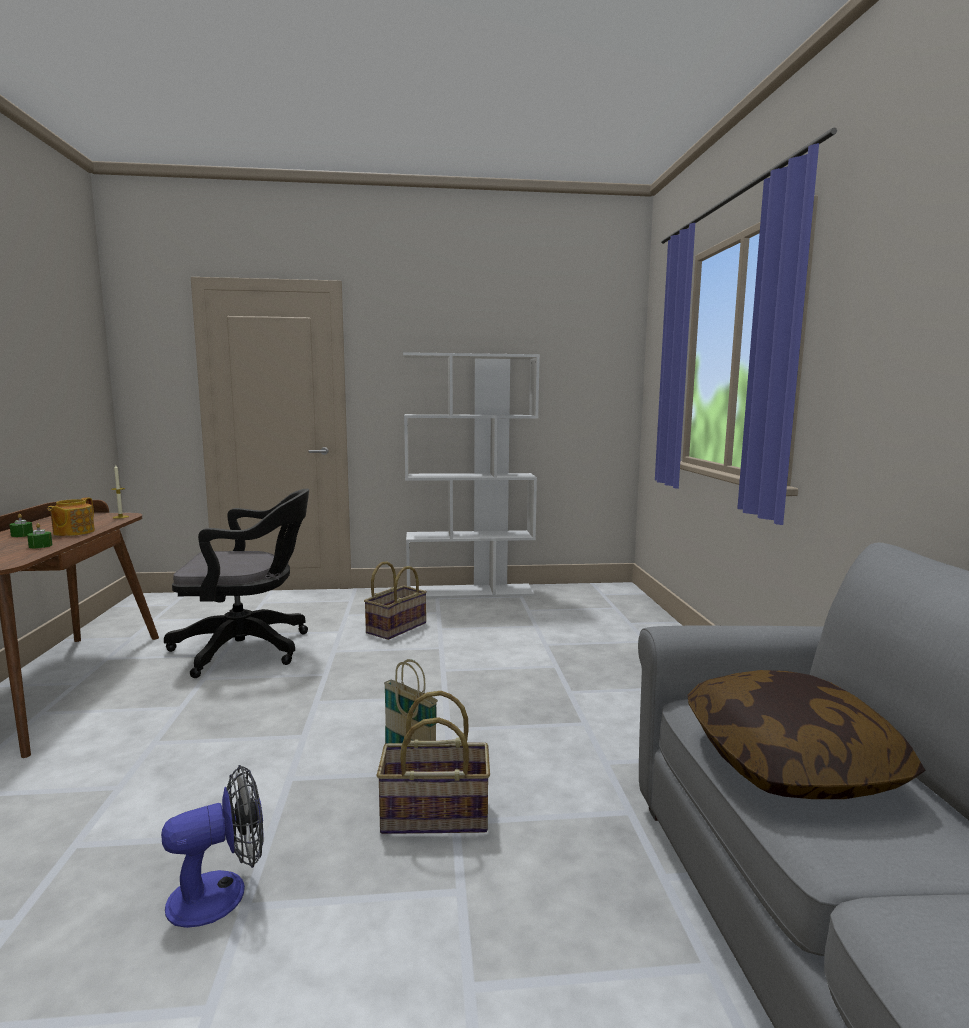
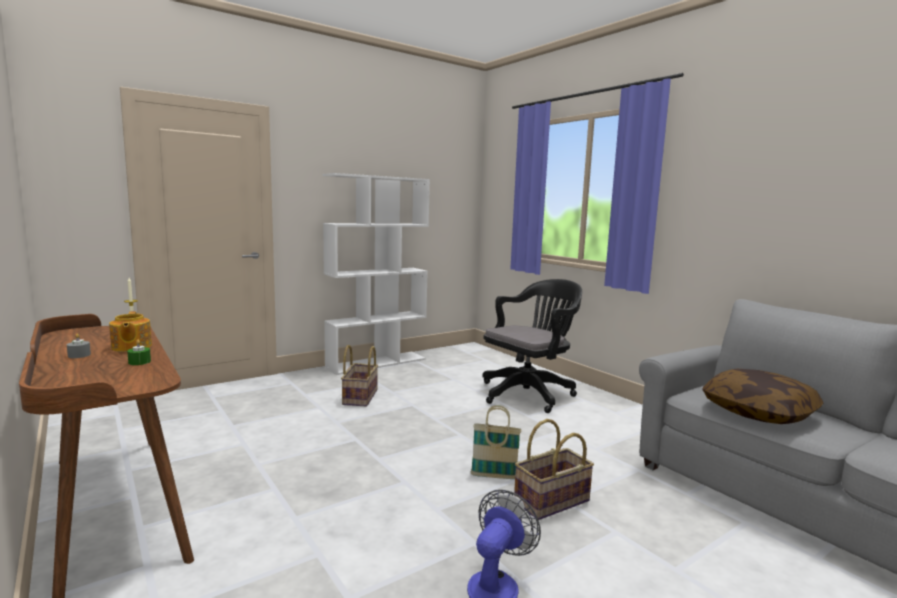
camera: 30 degrees left, 0 degrees up
(22, 535) = (79, 355): green candle -> grey candle
(249, 649) = (262, 434): black office chair -> black office chair (529, 393)

